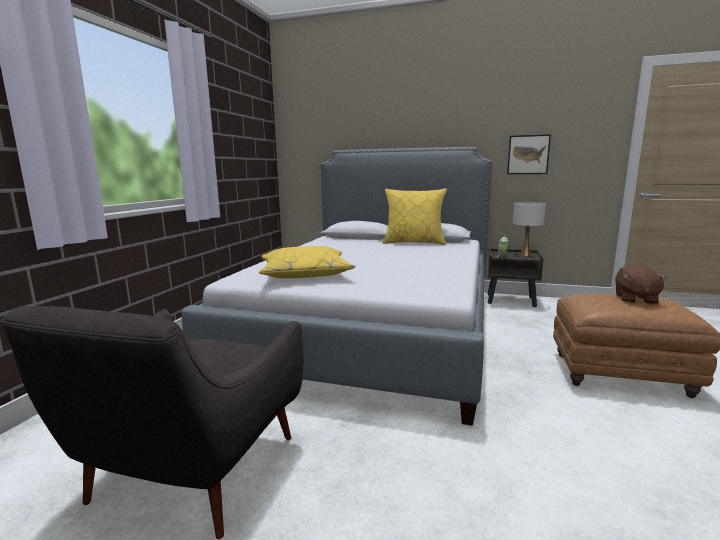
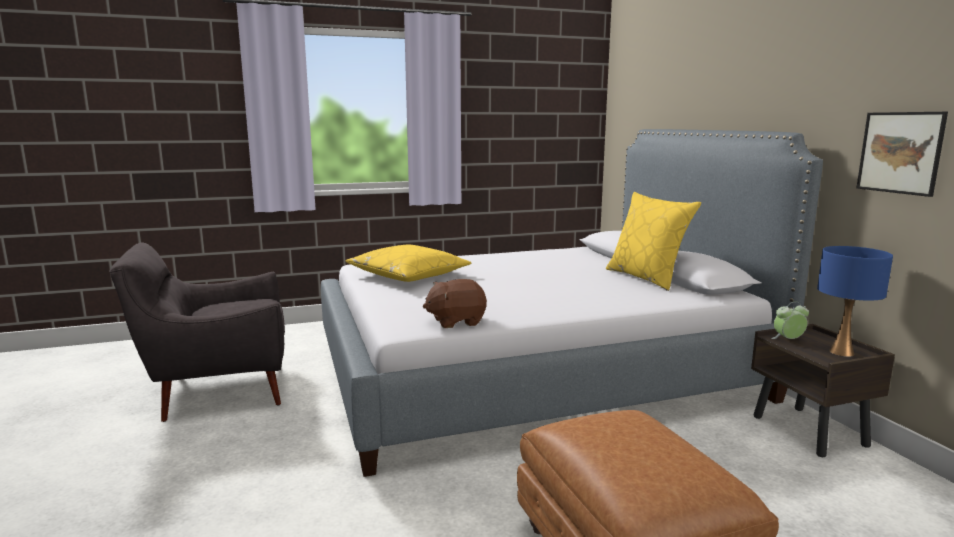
camera: 55 degrees right, 0 degrees up
(525, 255) = (842, 352): white table lamp -> blue table lamp
(635, 299) = (649, 448): brown plush toy -> brown plush toy (456, 321)

